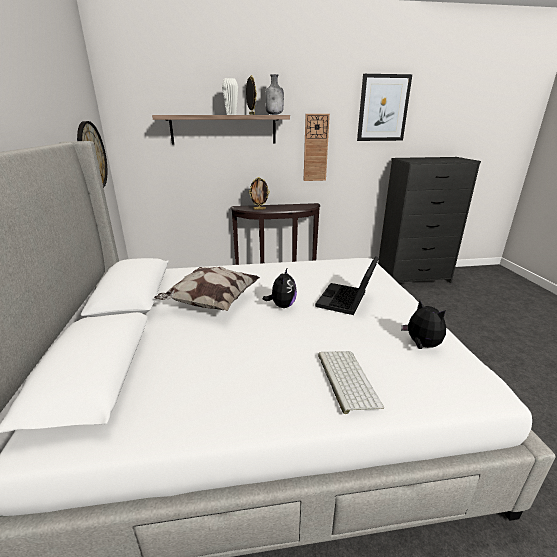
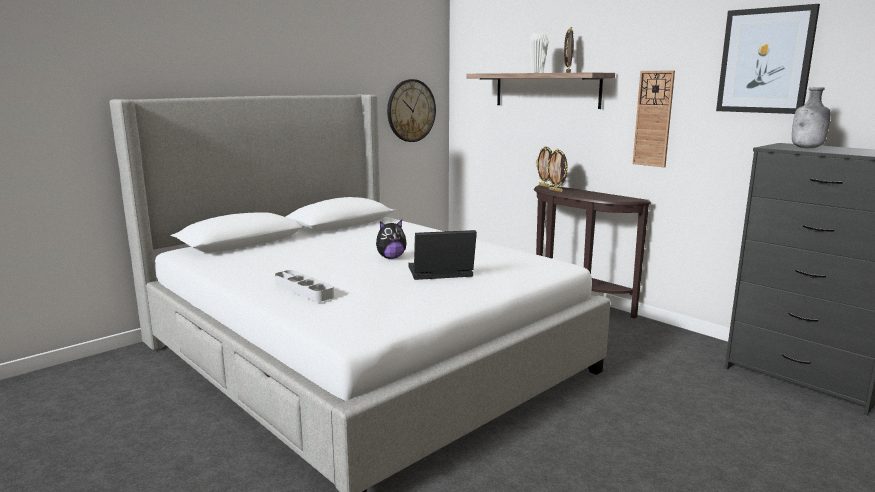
camera: 55 degrees right, 10 degrees down
(211, 303) = (362, 241): pillow -> none
(241, 207) = (544, 186): none -> picture frame
(274, 114) = (585, 72): grey bottle -> grey bottle (807, 148)
(346, 379) = (303, 290): keyboard -> grey tray
(421, 345) = (394, 307): plush toy -> none

